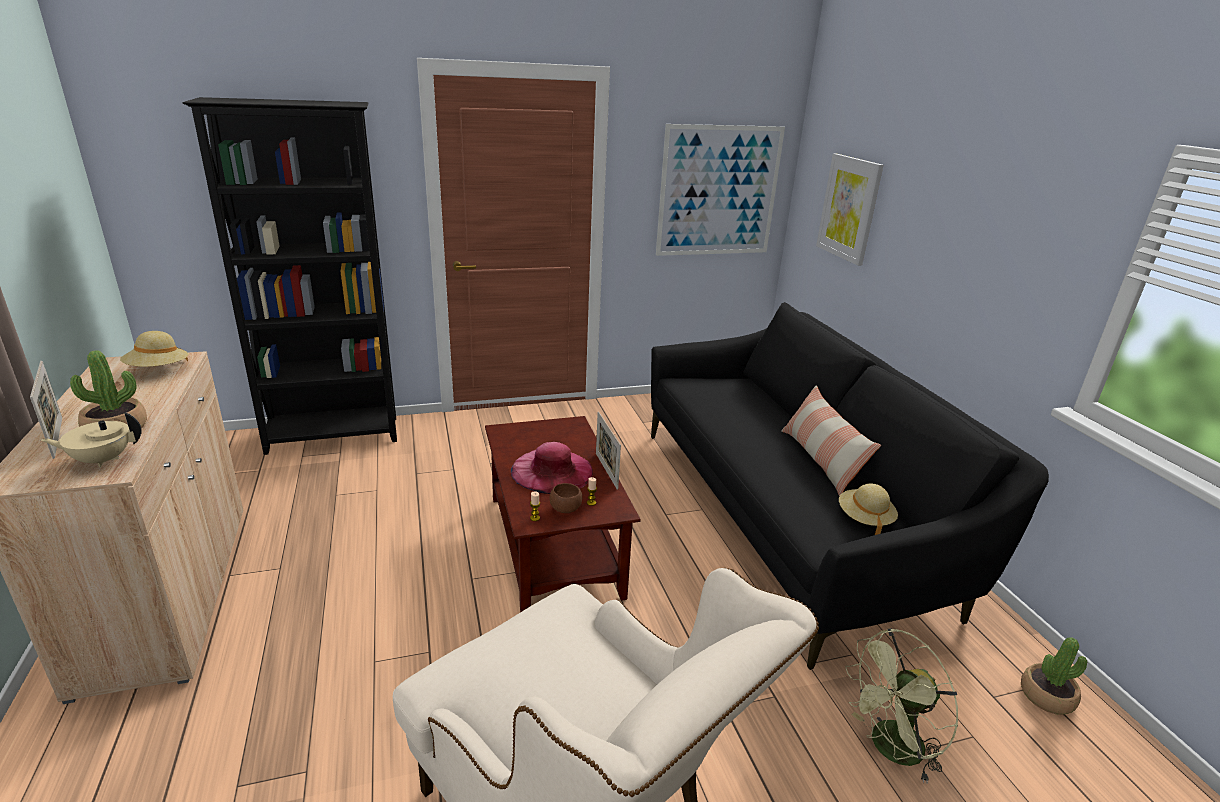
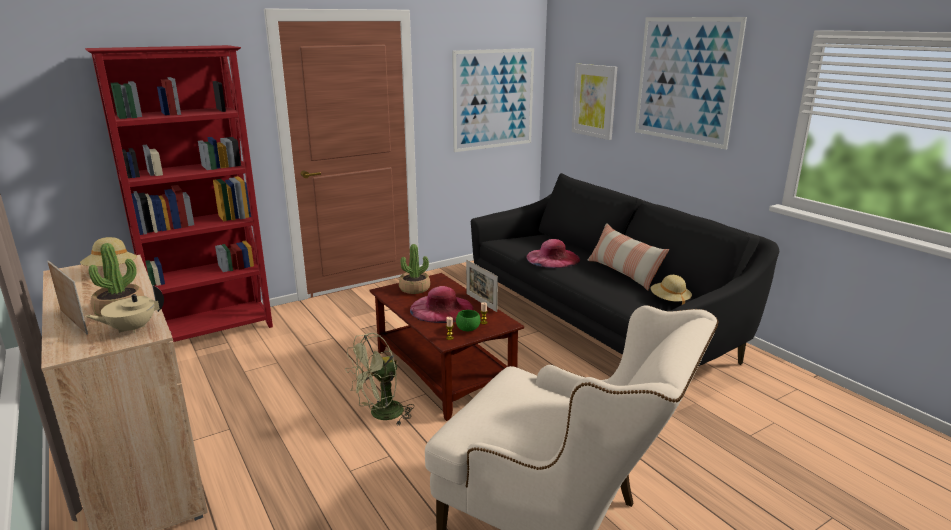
camera: 15 degrees left, 5 degrees down
(334, 436) = (214, 332): black bookcase -> red bookcase
(566, 509) = (468, 329): brown bowl -> green bowl
(736, 419) = (553, 258): none -> pink hat
(889, 749) = (729, 440): green fan -> green fan (381, 415)
(968, 198) = (685, 80): none -> picture
(1046, 696) = (805, 392): potted plant -> potted plant (414, 289)

